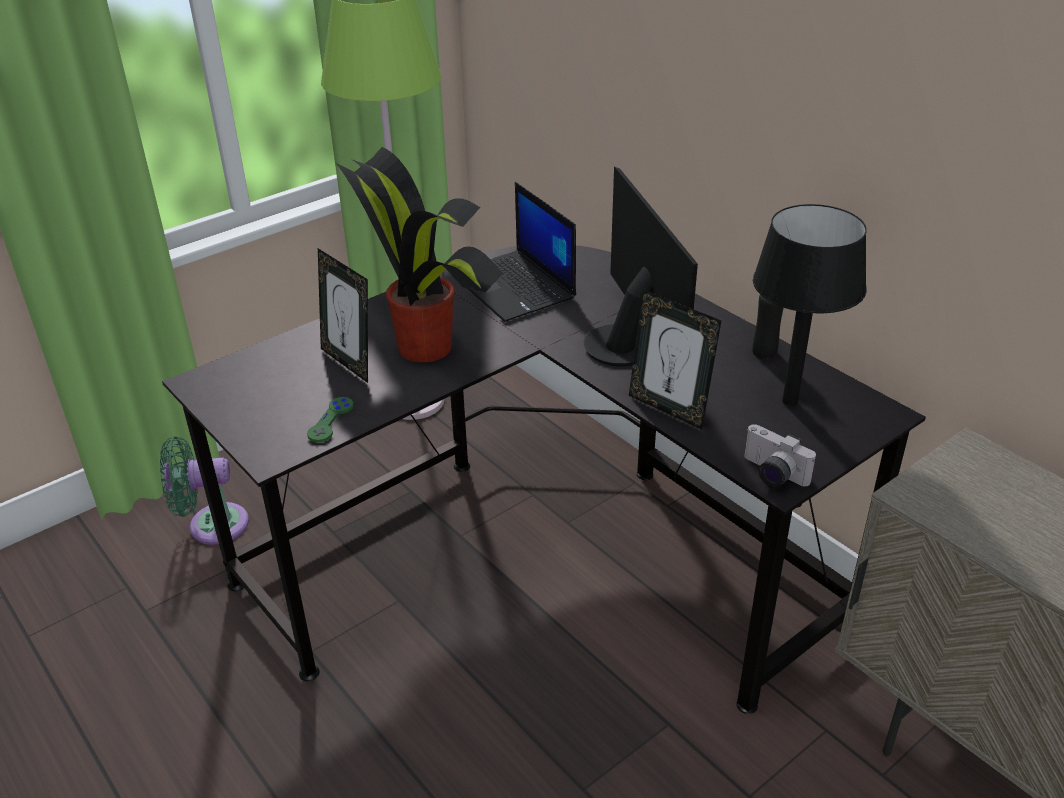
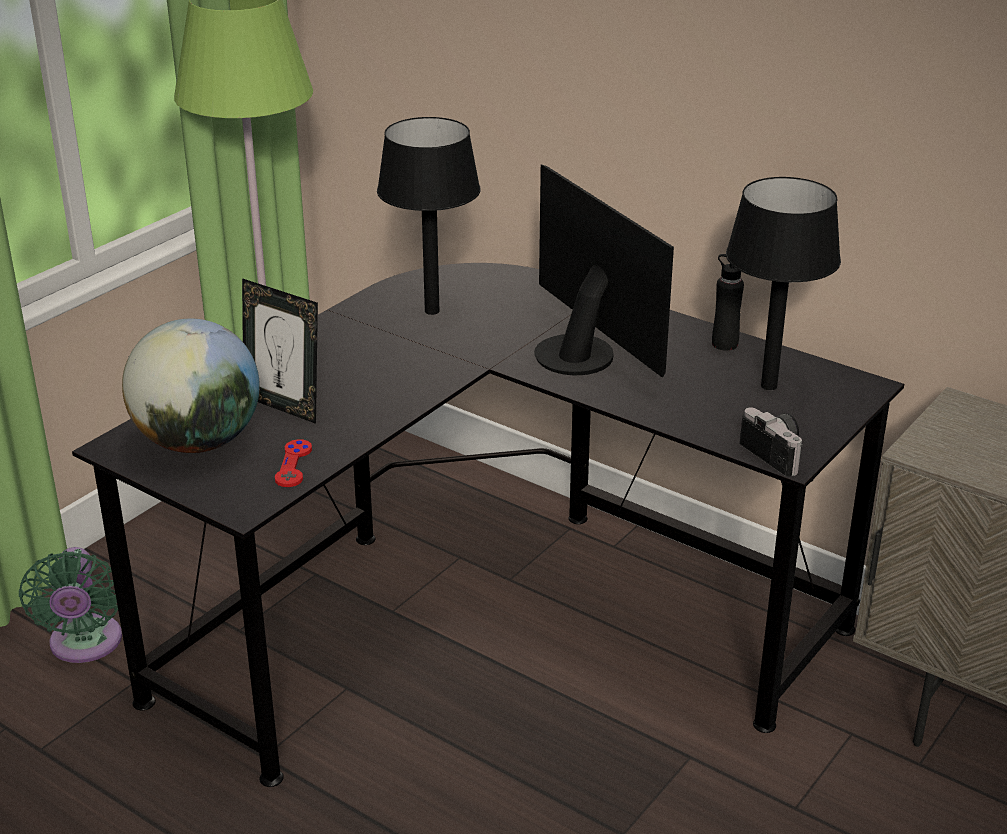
camera: 15 degrees left, 5 degrees down
(212, 525) = (85, 645): green fan -> green fan turned 75 degrees counterclockwise
(264, 387) = (199, 442): none -> globe
(331, 421) = (293, 465): green game controller -> red game controller
(426, 349) = (364, 383): potted plant -> none
(515, 287) = (432, 311): laptop -> black table lamp
(668, 408) = (650, 407): picture frame -> none
(771, 474) = (777, 453): camera -> camera turned 150 degrees counterclockwise

